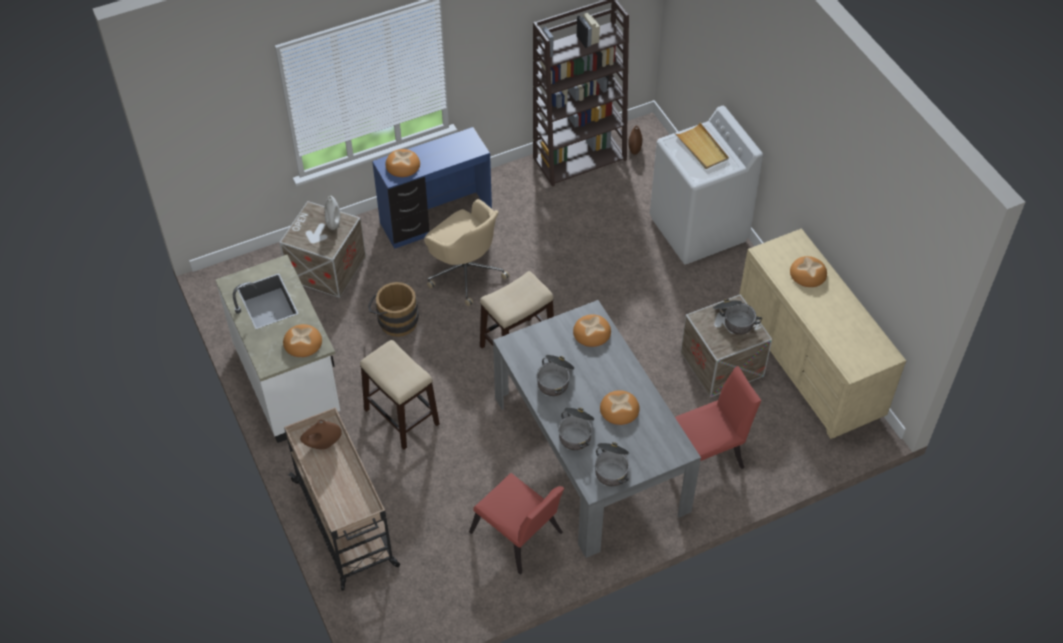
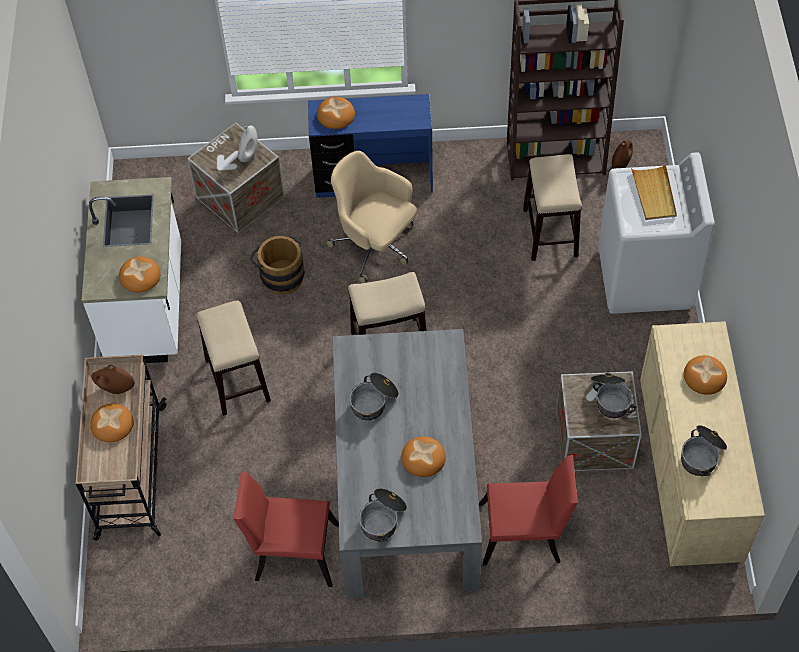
camera: 25 degrees right, 5 degrees up
(465, 272) = (375, 246): beige office chair -> beige office chair turned 150 degrees clockwise
(519, 537) = (291, 550): red chair -> red chair turned 120 degrees clockwise
(576, 432) = (366, 467): cooking pot -> cooking pot (702, 455)
(592, 332) = (438, 363): bread -> bread (112, 424)
(605, 218) = (550, 233): none -> stool

